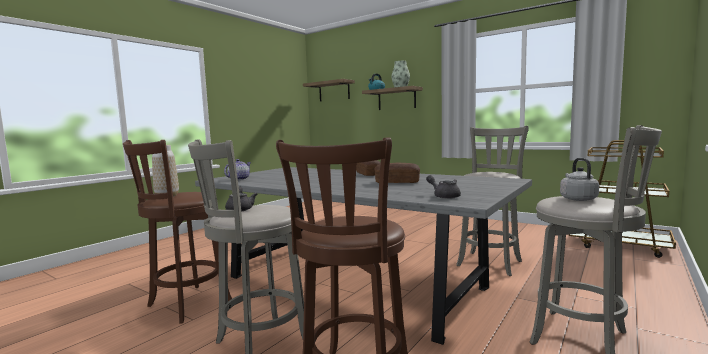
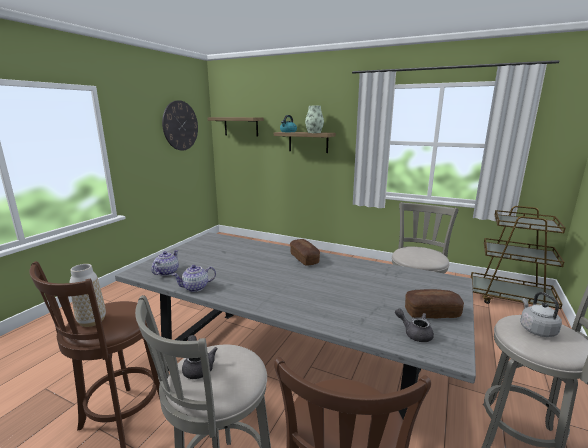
camera: 10 degrees left, 10 degrees up
(259, 183) = (196, 287): none -> teapot
(277, 90) = (180, 125): none -> wall clock
(397, 182) = (346, 286): bread -> bread (432, 313)

